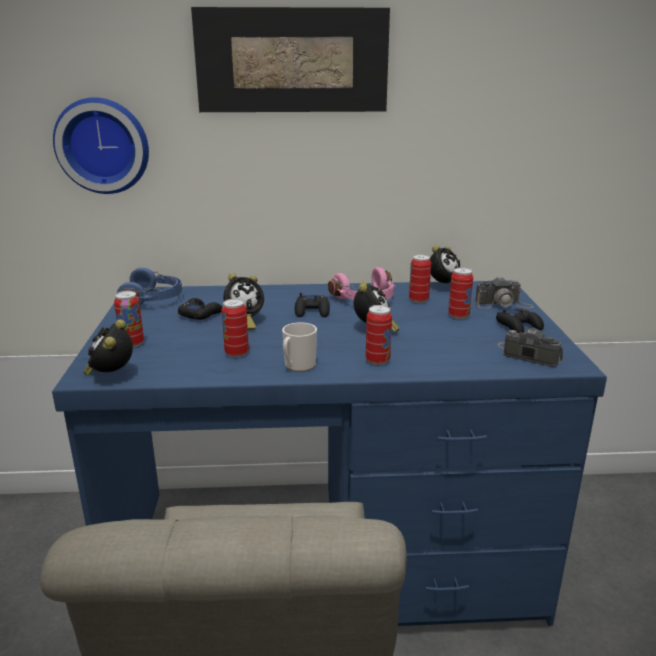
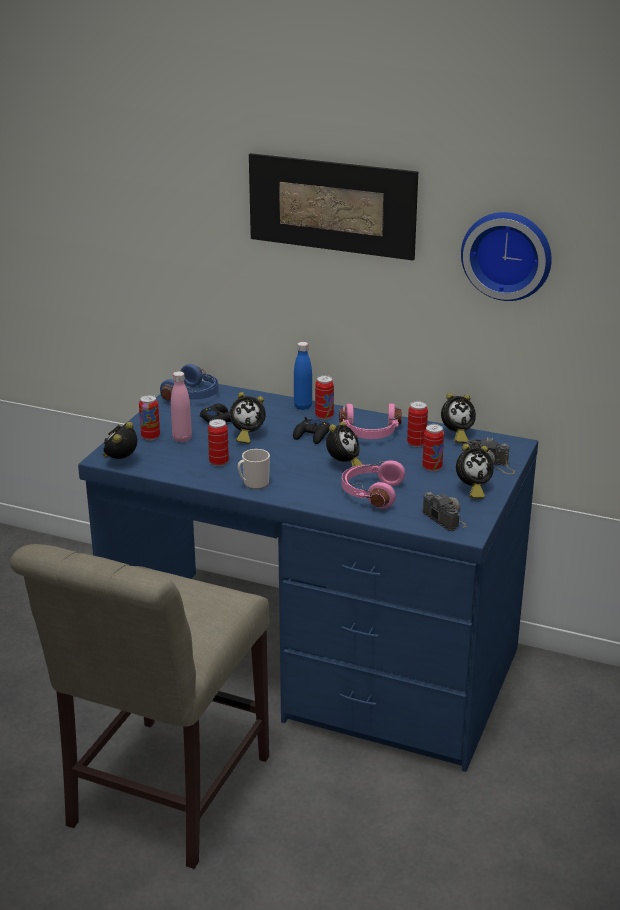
camera: 25 degrees right, 5 degrees up
(103, 145) = (173, 254): wall clock -> wall clock (507, 254)
(172, 339) = (182, 439): none -> pink bottle
(277, 290) = (303, 406): none -> blue bottle
(377, 361) = (317, 493): can -> can (324, 416)
(432, 349) = (371, 493): none -> pink headphones
(519, 326) = (472, 489): black game controller -> alarm clock

